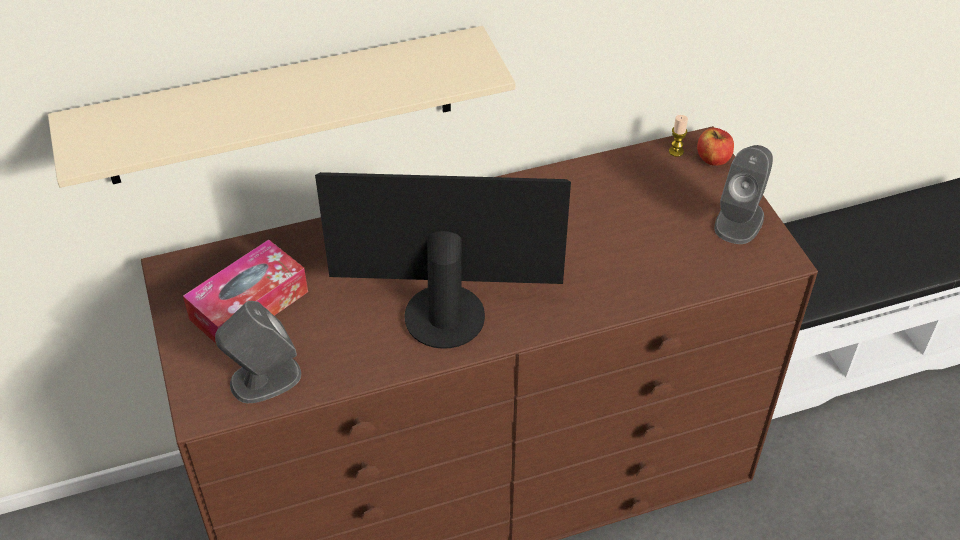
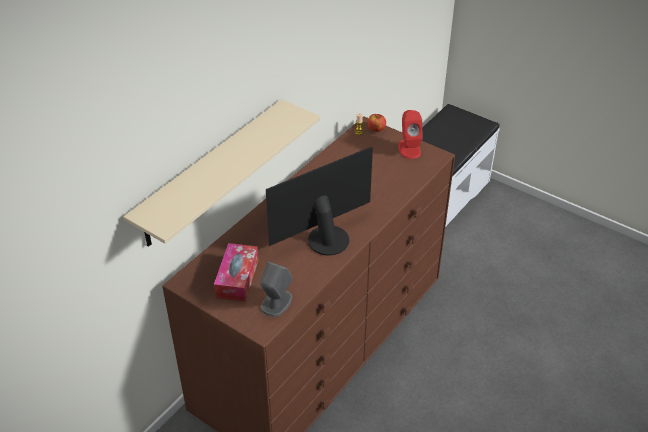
camera: 35 degrees left, 5 degrees down
(739, 221) = (409, 149): grey speaker -> red speaker

